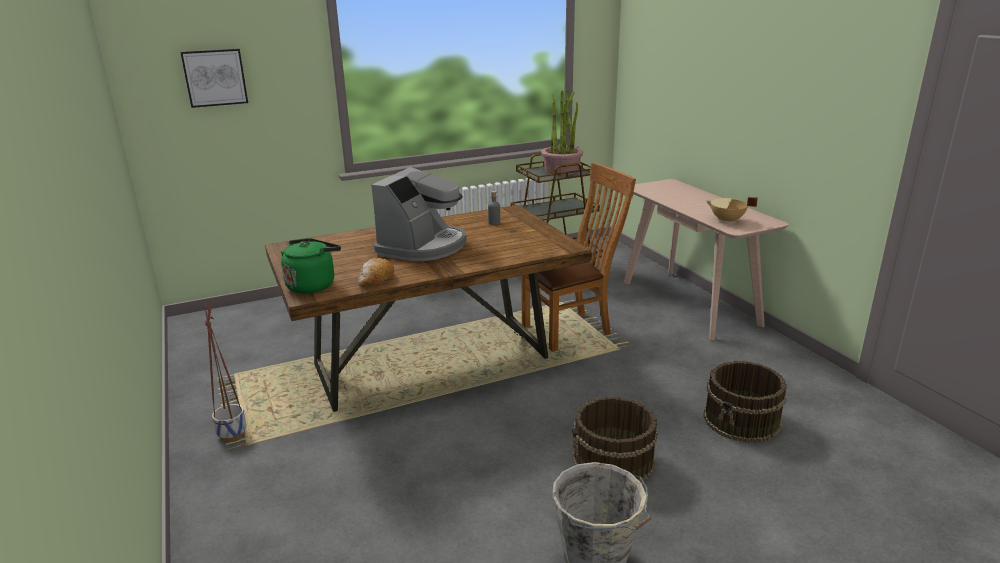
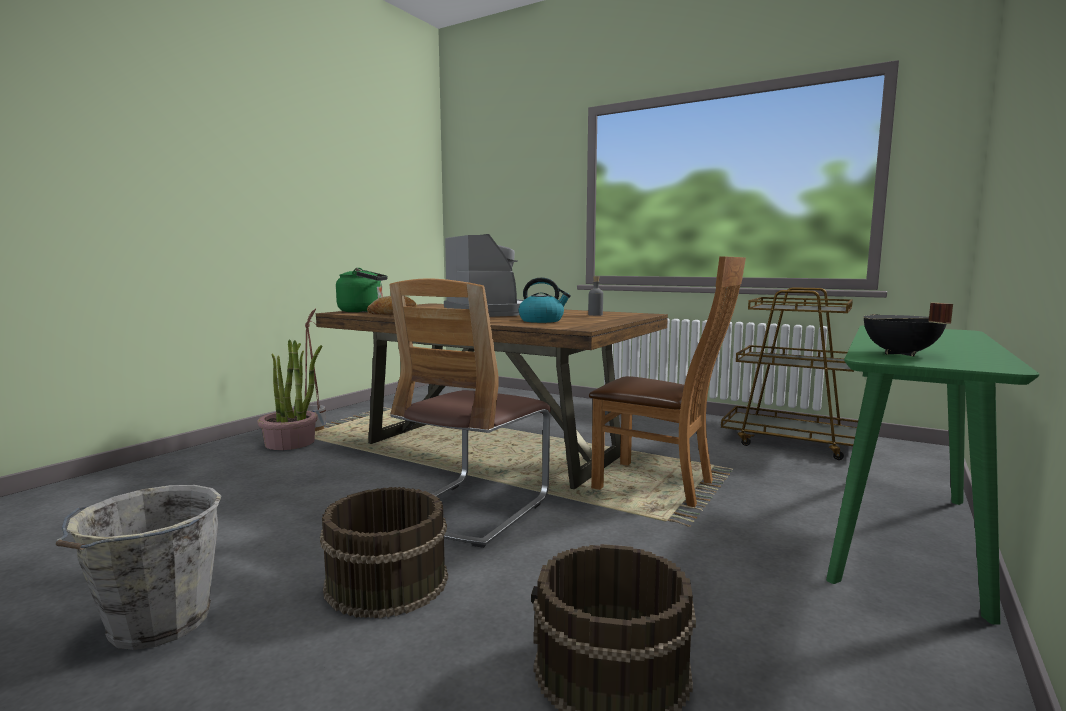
camera: 55 degrees right, 15 degrees down
(215, 77) = (500, 190): picture -> none
(423, 246) = (489, 313): coffee machine -> coffee machine turned 105 degrees counterclockwise
(510, 245) = (542, 320): none -> kettle
(539, 403) = (472, 510): none -> chair
(561, 170) = (813, 307): potted plant -> potted plant (290, 442)
(689, 302) = (905, 536): beige console table -> green console table
(727, 221) = (899, 354): beige cooking pot -> black cooking pot

